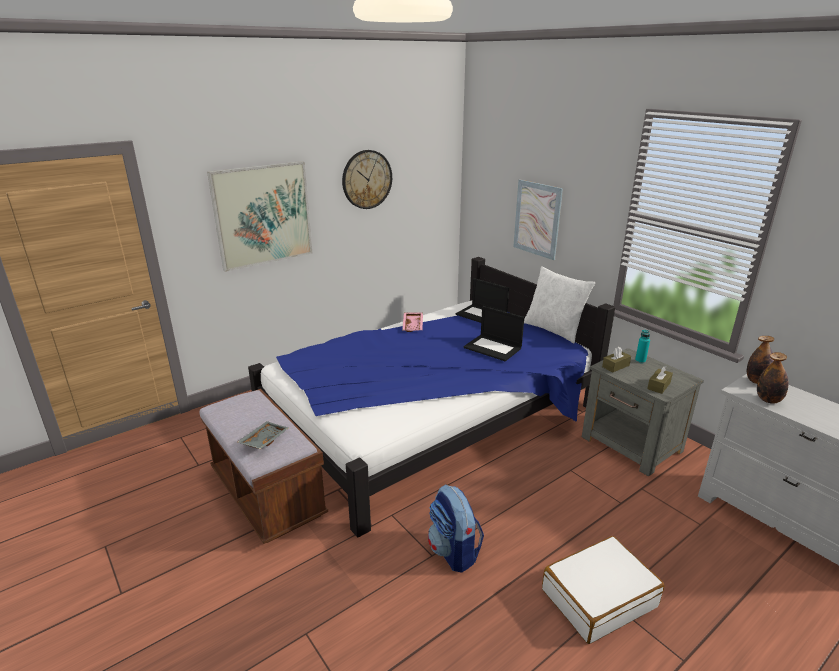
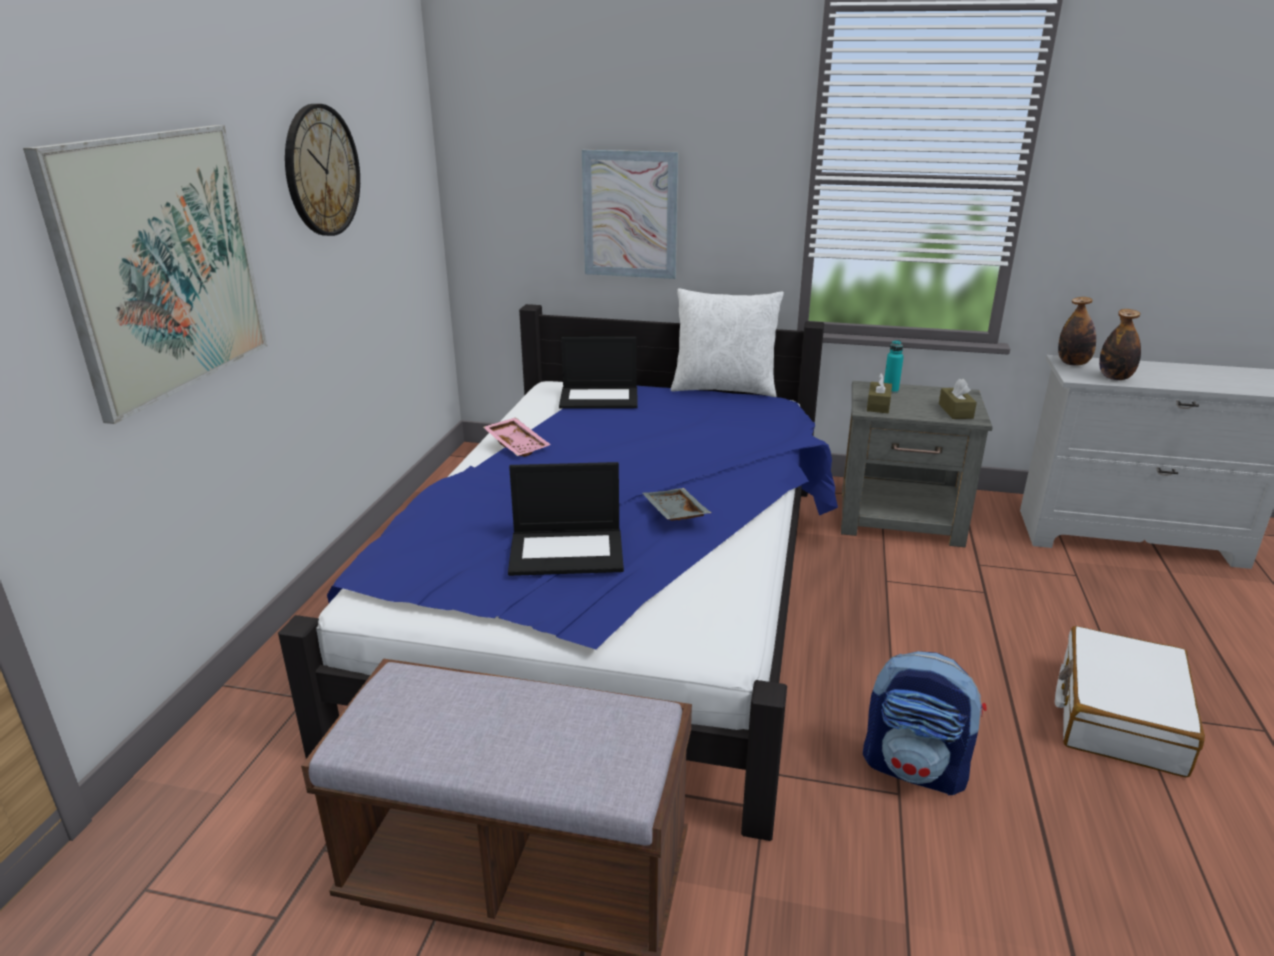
camera: 40 degrees left, 0 degrees up
(263, 440) = (569, 741): grey tray -> grey tray (673, 513)
(493, 348) = (694, 435): laptop -> laptop (568, 551)

